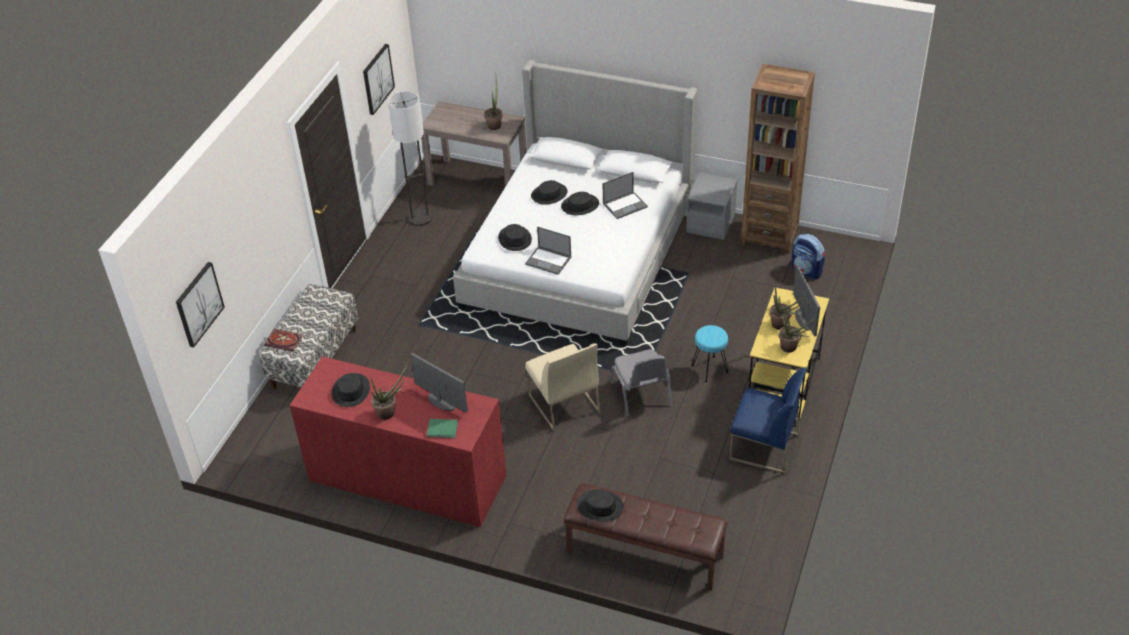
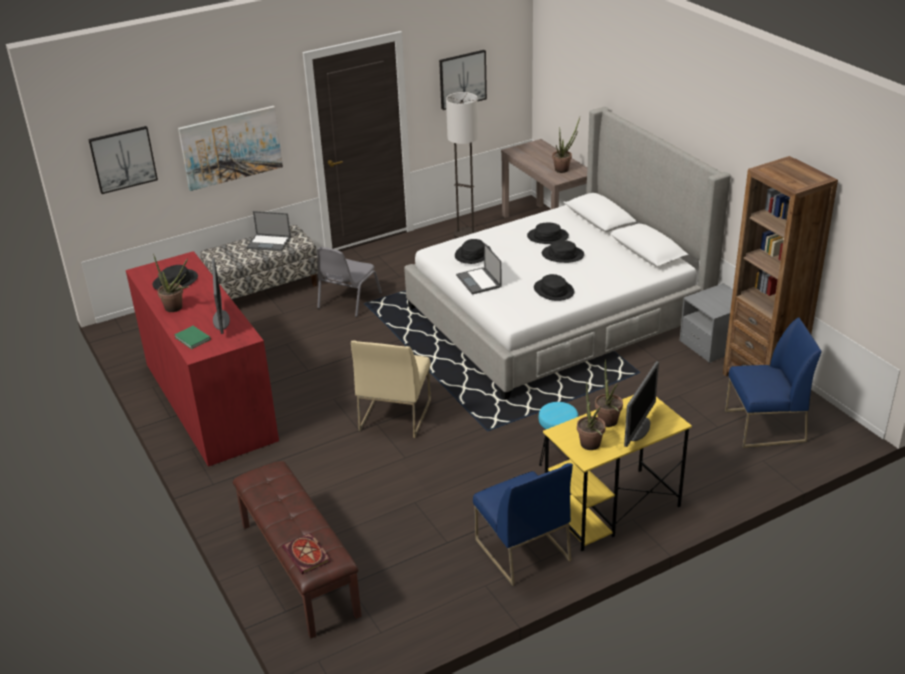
camera: 40 degrees right, 10 degrees down
(259, 242) = (231, 147): none -> picture
(284, 341) = (226, 251): book -> book (308, 555)
(600, 506) = (268, 485): black hat -> black hat (554, 290)
(625, 205) = (603, 271): laptop -> laptop (269, 243)
(641, 394) = (468, 443): grey chair -> grey chair (348, 301)
(807, 271) = (764, 427): backpack -> blue chair

